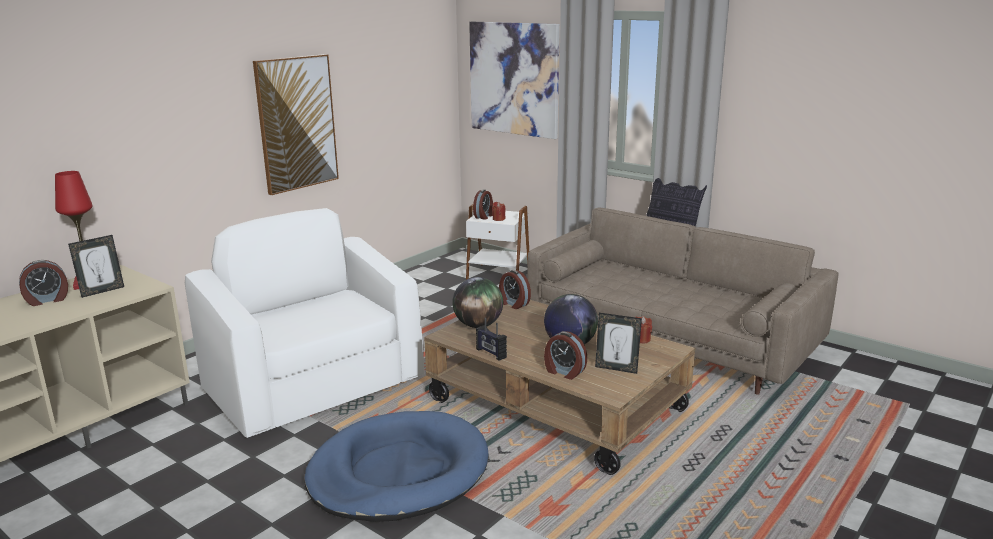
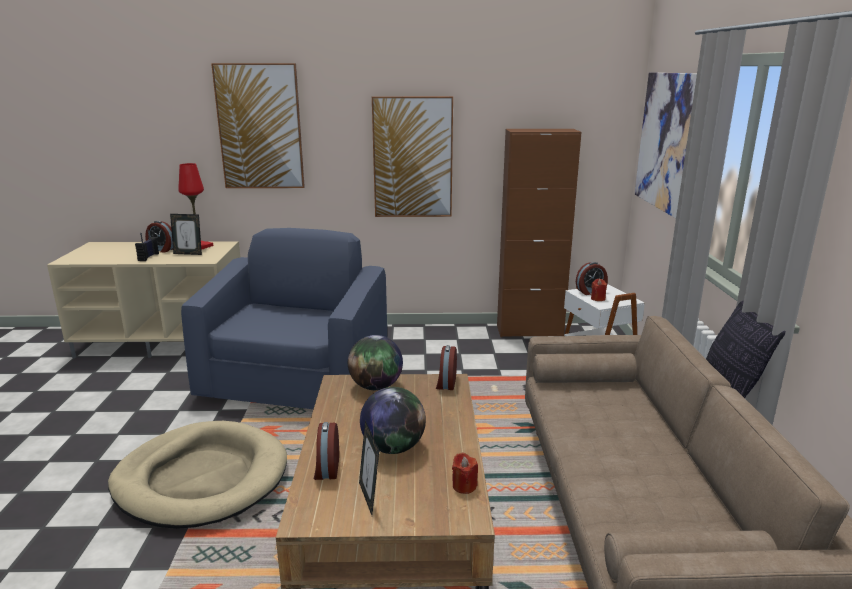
camera: 50 degrees right, 0 degrees up
(133, 111) = (260, 127): none -> picture
(315, 386) = (296, 383): white armchair -> blue armchair
(398, 472) = (201, 479): blue dog bed -> beige dog bed
(417, 274) = (529, 331): none -> brown cabinet
(491, 353) = (325, 415): radio -> radio (148, 257)

